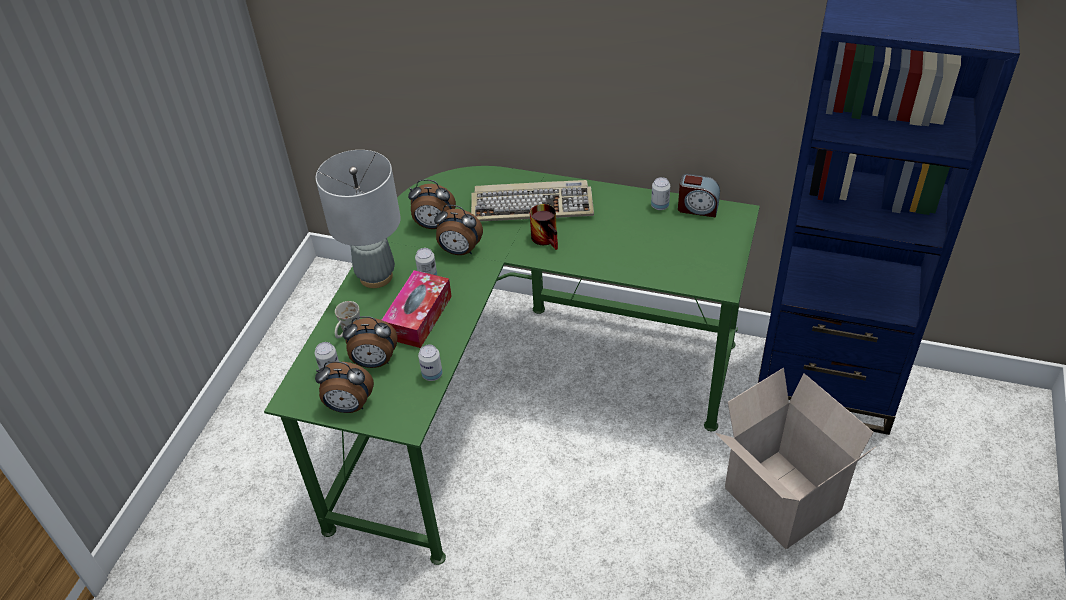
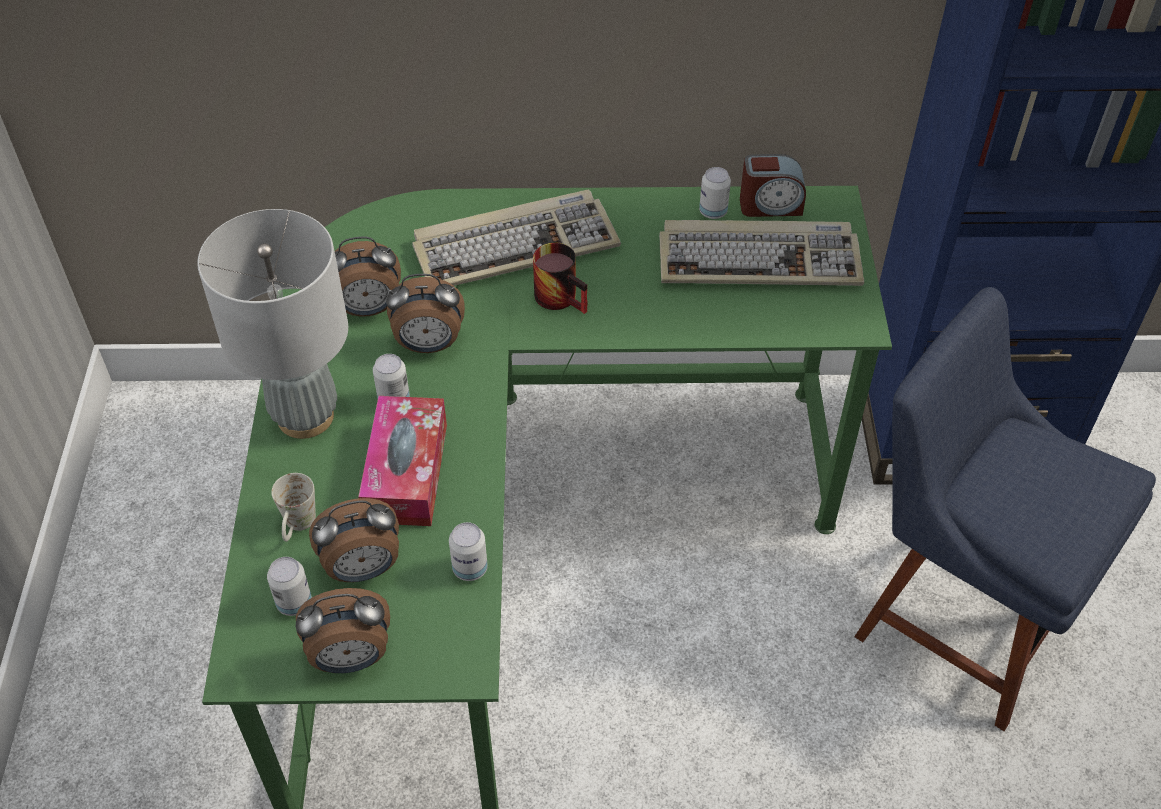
camera: 20 degrees left, 5 degrees up
(677, 238) = (760, 259): none -> keyboard
(778, 499) = (958, 615): cardboard box -> blue chair

